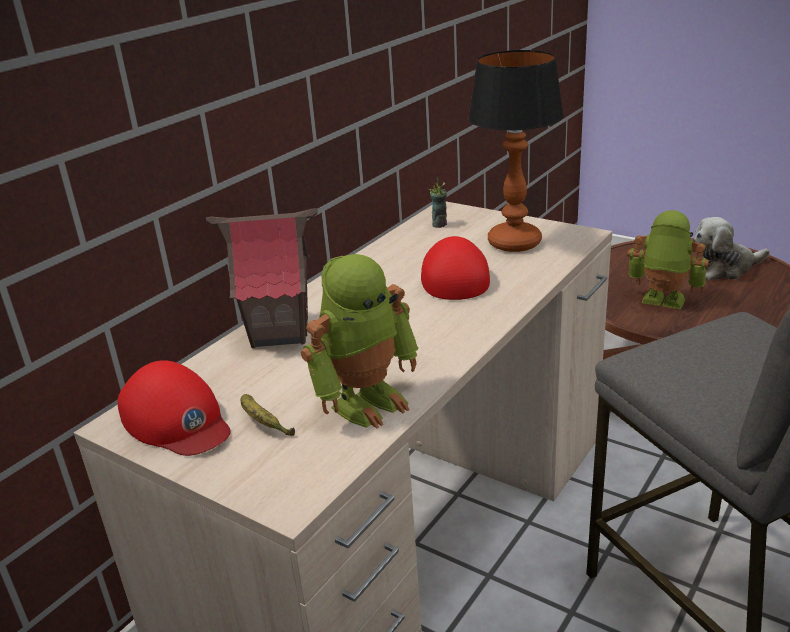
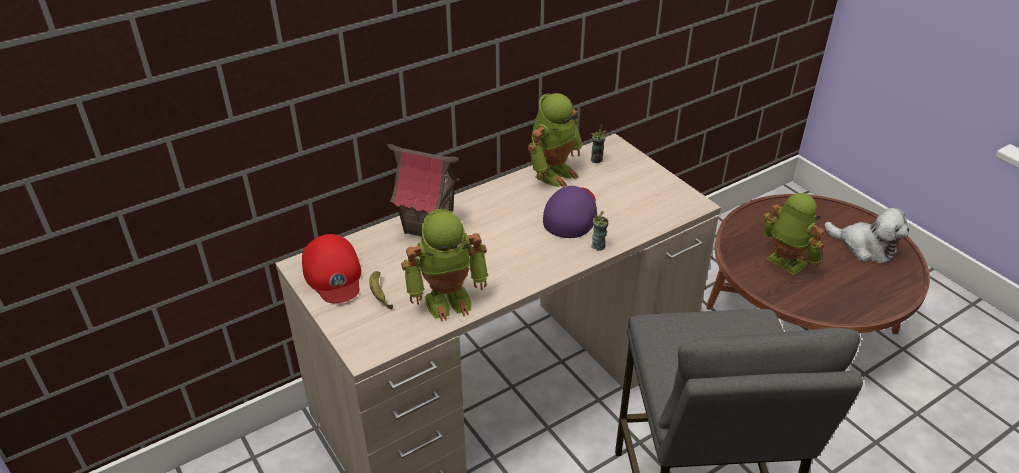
camera: 20 degrees right, 10 degrees up
(399, 246) = (553, 173): none -> toy robot
(454, 276) = (571, 214): red cap -> purple cap
(512, 296) = (598, 246): none -> cup
(515, 242) = (638, 195): table lamp -> none
(724, 268) = (865, 247): plush toy -> plush toy turned 150 degrees counterclockwise

